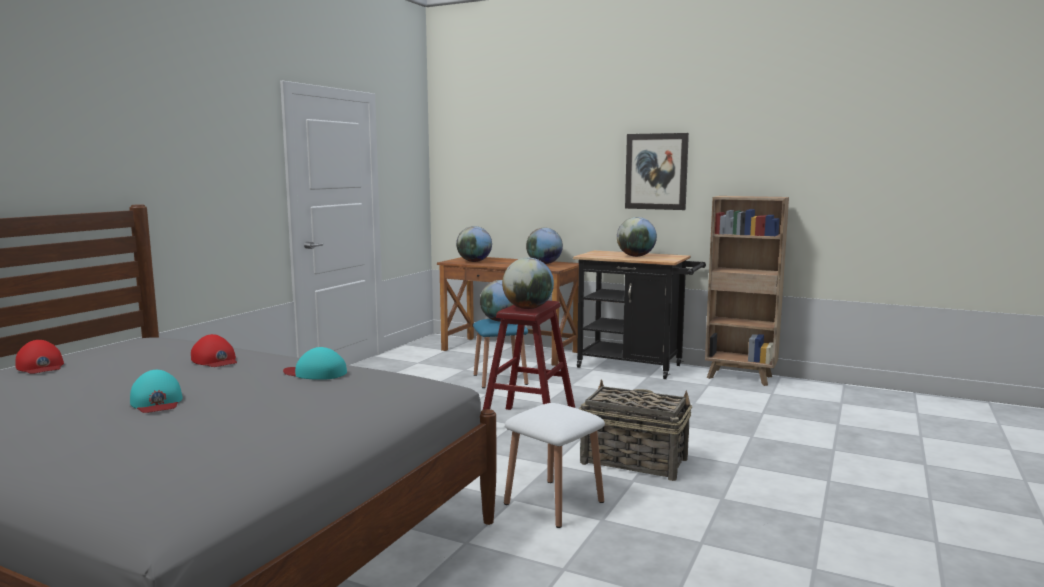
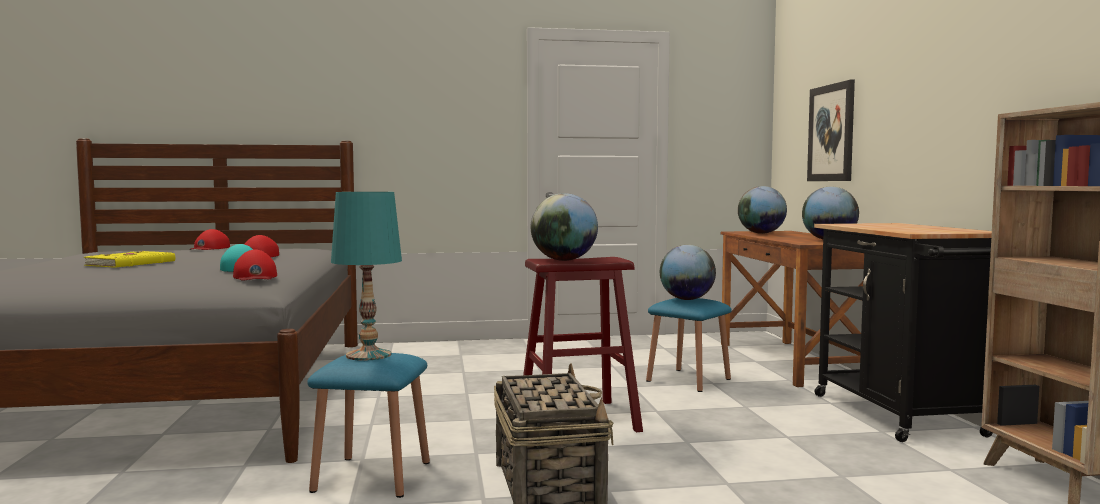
camera: 55 degrees right, 5 degrees down
(157, 402) = (132, 263): turquoise cap -> yellow book
(393, 375) = (255, 277): none -> red cap
(550, 411) = (368, 355): none -> turquoise table lamp
(554, 502) = (372, 476): white stool -> blue stool
(636, 256) = (904, 228): globe -> none
(656, 171) = (978, 85): picture -> picture (831, 133)

